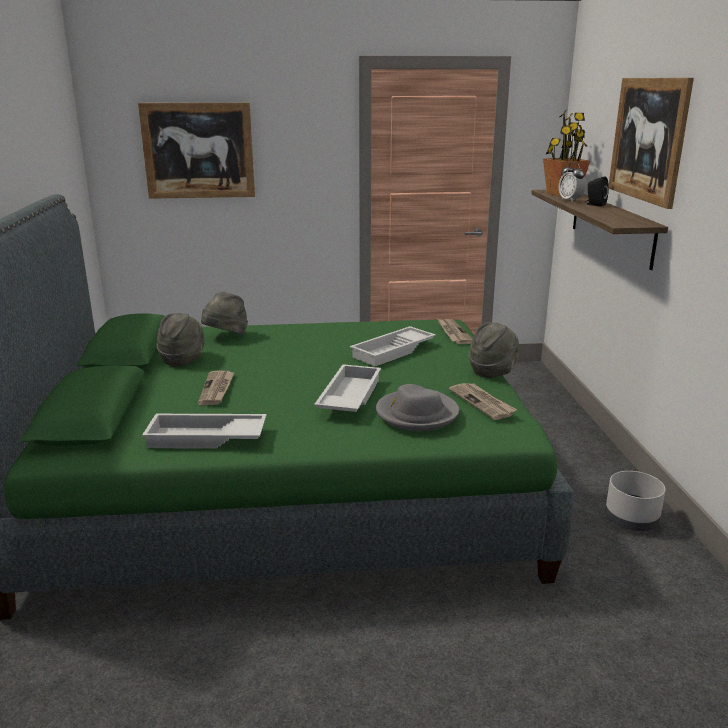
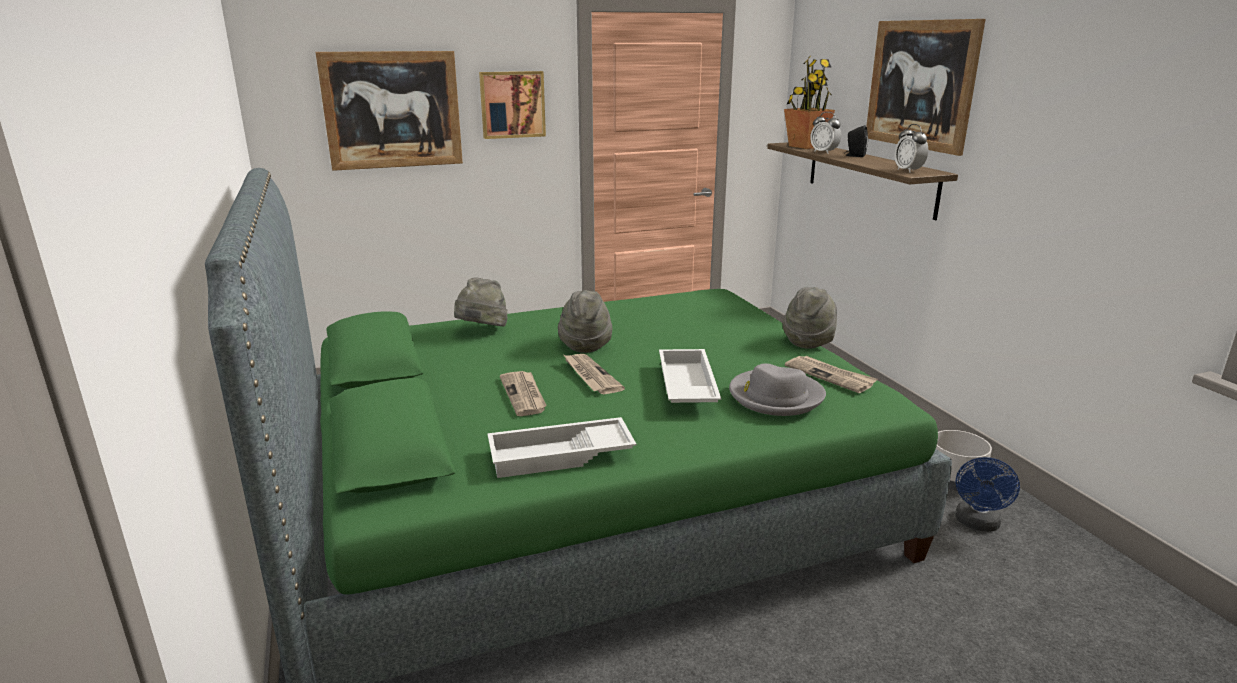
camera: 15 degrees left, 0 degrees up
(183, 359) = (451, 363): grey hat -> grey hat (585, 344)
(299, 148) = (512, 104): none -> picture
(393, 352) = (688, 330): white tray -> none
(453, 333) = (733, 303): newspaper -> newspaper (590, 376)
(622, 221) = (908, 171): none -> alarm clock
(628, 561) = (977, 524): none -> blue fan

